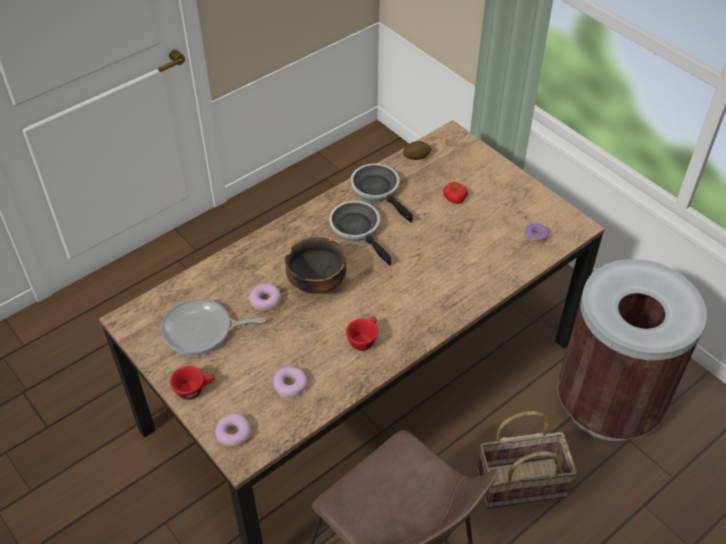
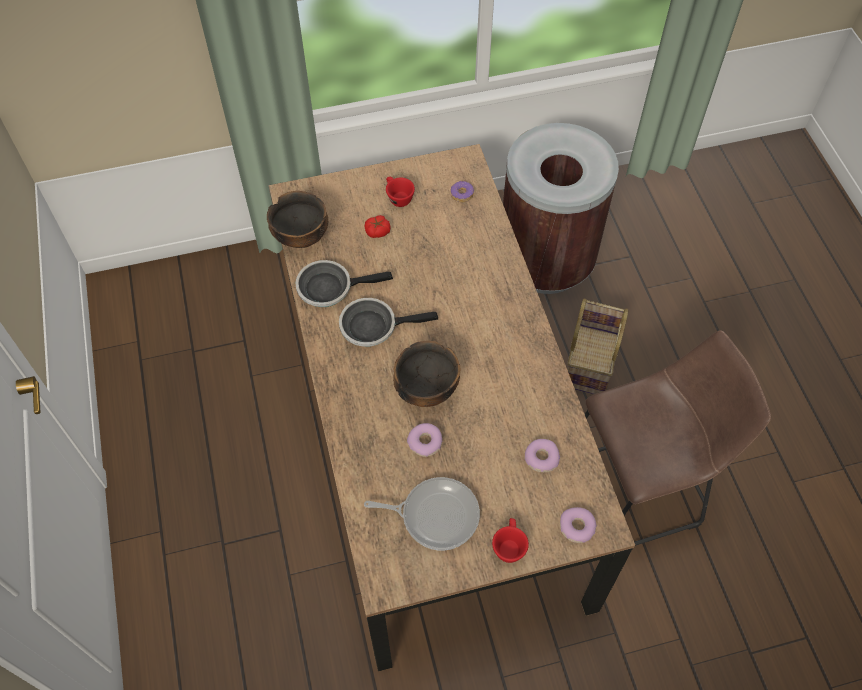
camera: 65 degrees left, 10 degrees up
(201, 331) = (435, 515): frying pan -> frying pan turned 105 degrees counterclockwise
(364, 339) = (515, 377): red cup -> red cup (397, 197)
(416, 156) = (301, 236): potato -> bowl

